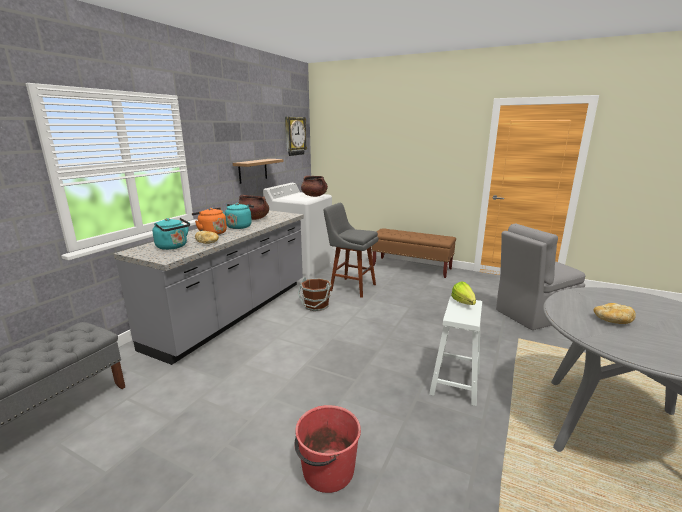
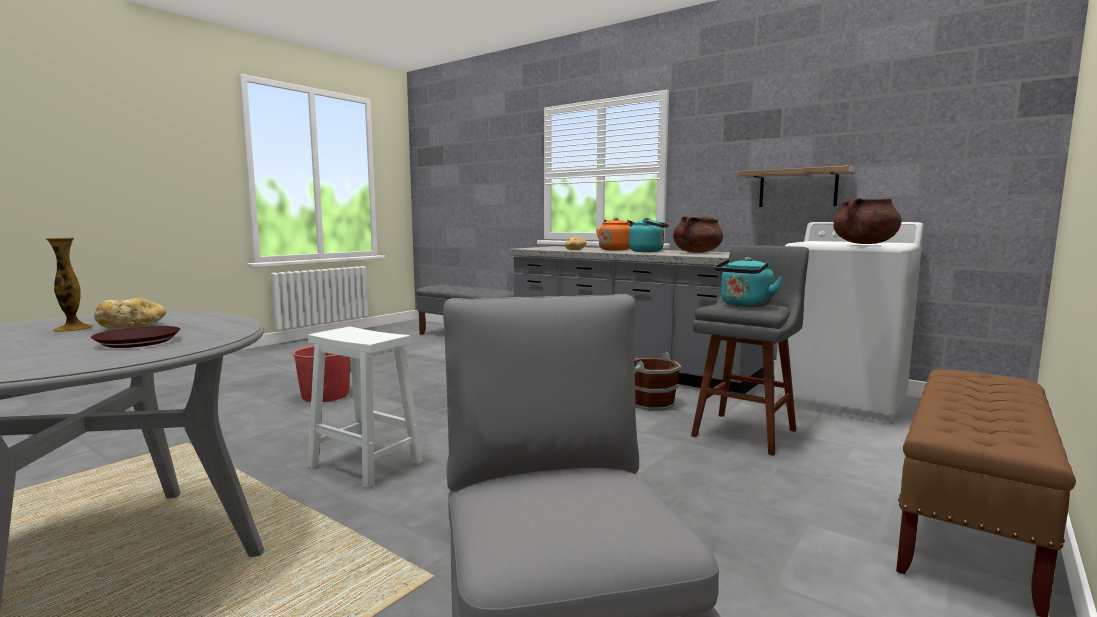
camera: 100 degrees right, 10 degrees down
(173, 247) = (563, 248): turquoise kettle -> turquoise kettle (745, 305)
(294, 136) = (973, 116): wall clock -> none
(464, 304) = (372, 336): lettuce -> none
(619, 303) = (139, 342): none -> brown plate
(644, 336) = (73, 329): none -> vase

